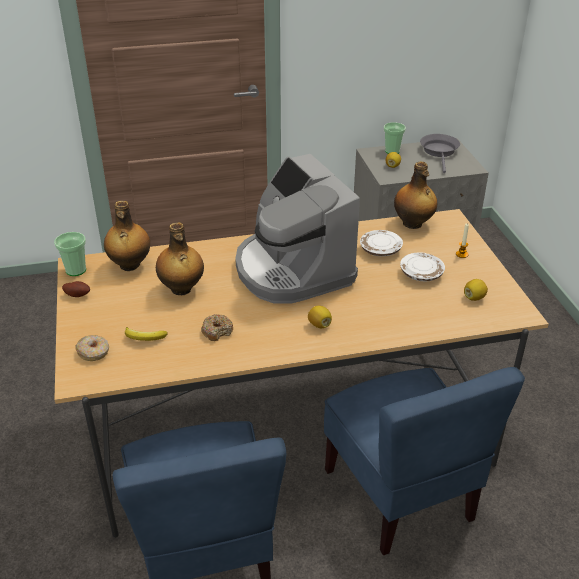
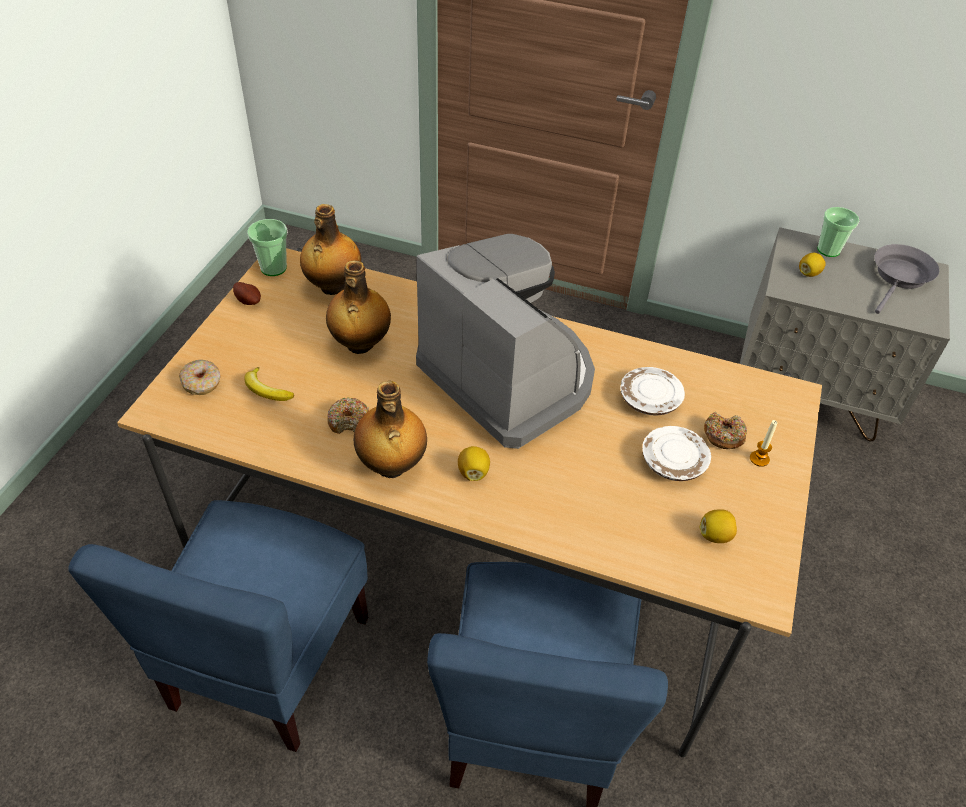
camera: 30 degrees right, 10 degrees up
(292, 270) = (509, 377): coffee machine -> coffee machine turned 135 degrees clockwise
(413, 224) = (730, 380): bottle -> bottle (391, 466)
(434, 251) = (723, 435): none -> donut

